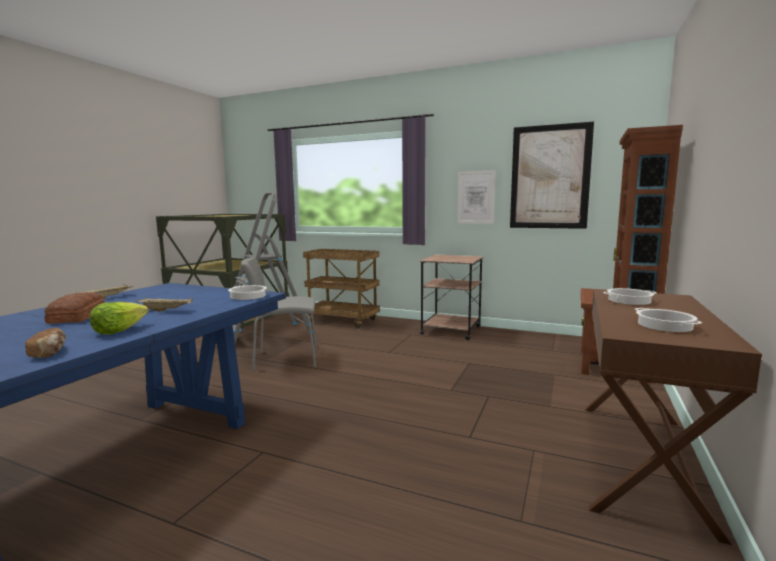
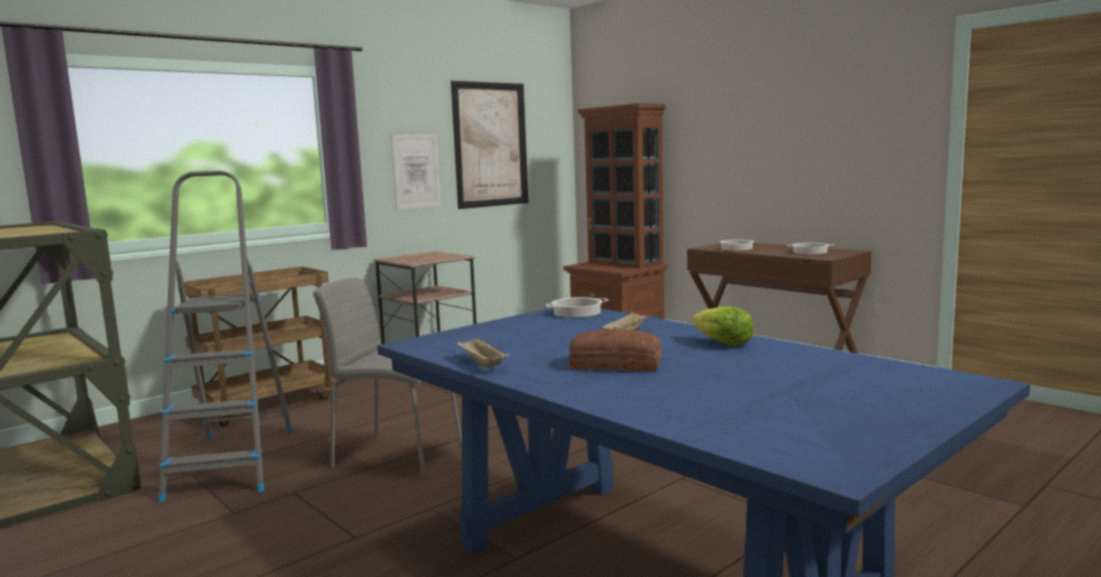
camera: 65 degrees left, 0 degrees up
(49, 353) = (804, 355): bread -> none
(283, 359) = (393, 454): grey chair -> grey chair turned 90 degrees clockwise

